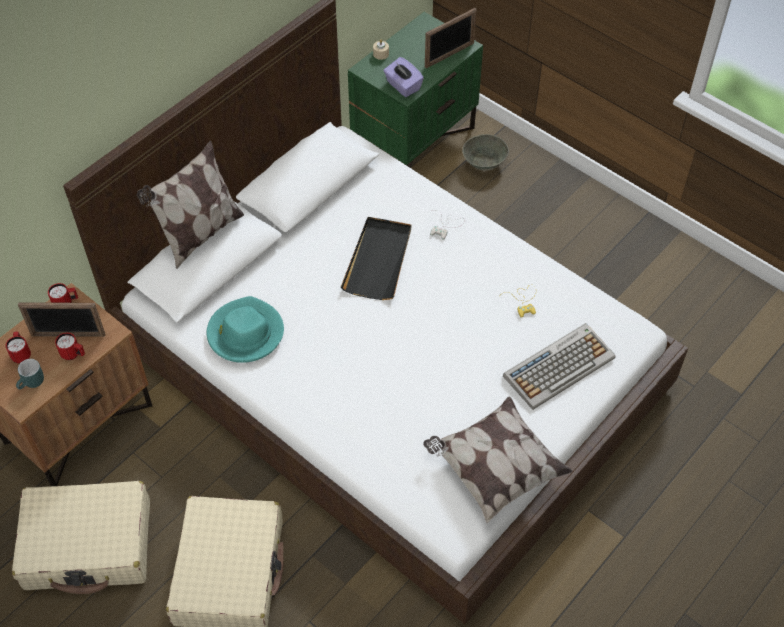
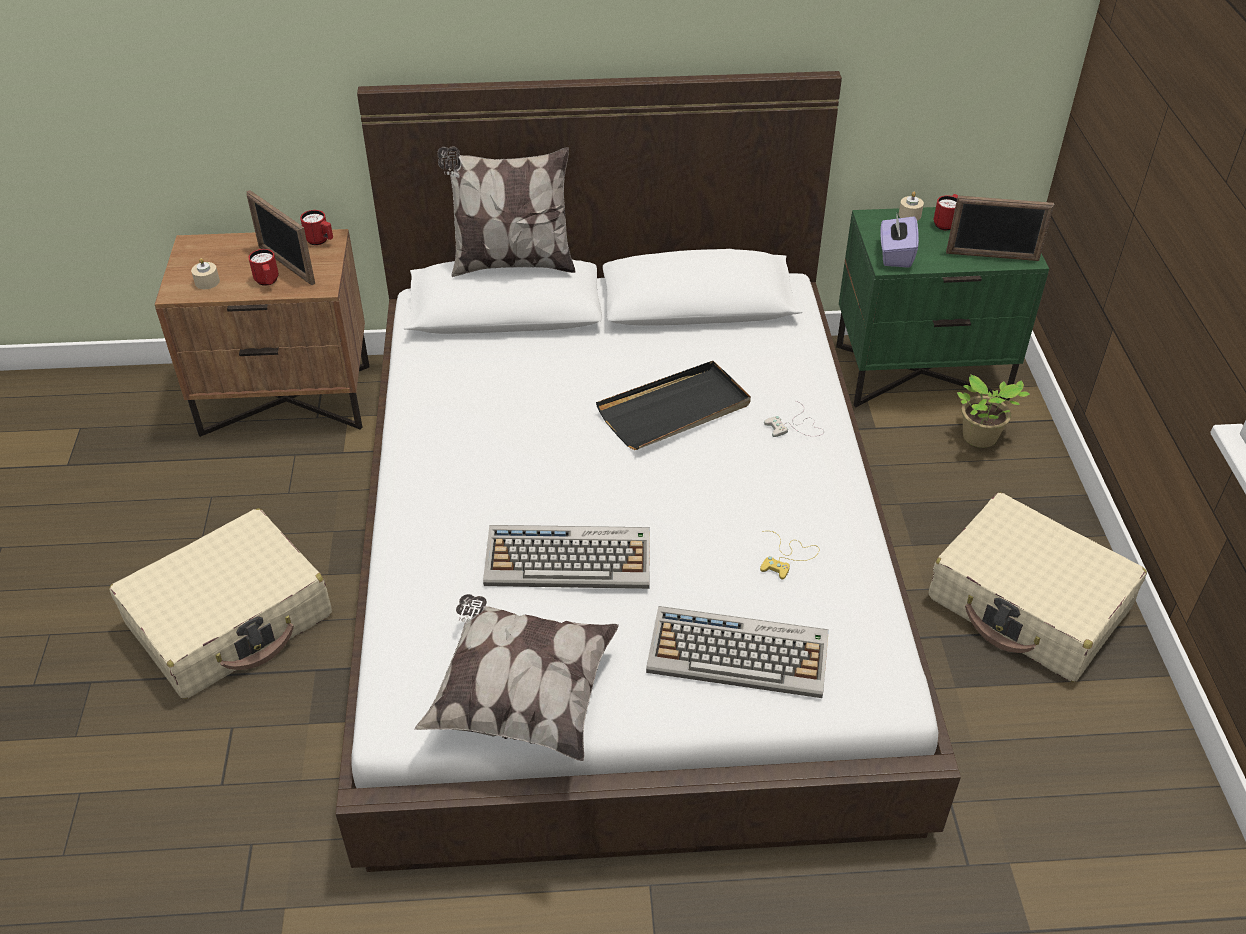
camera: 45 degrees right, 10 degrees down
(21, 354) = (232, 255): red mug -> red mug (946, 223)
(32, 383) = (207, 282): turquoise mug -> beige candle
(89, 545) = (161, 501): beige suitcase -> beige suitcase (1028, 604)
(245, 333) = (458, 384): turquoise hat -> none
(432, 383) = (570, 558): none -> keyboard
(484, 162) = (980, 439): grey bowl -> potted plant

